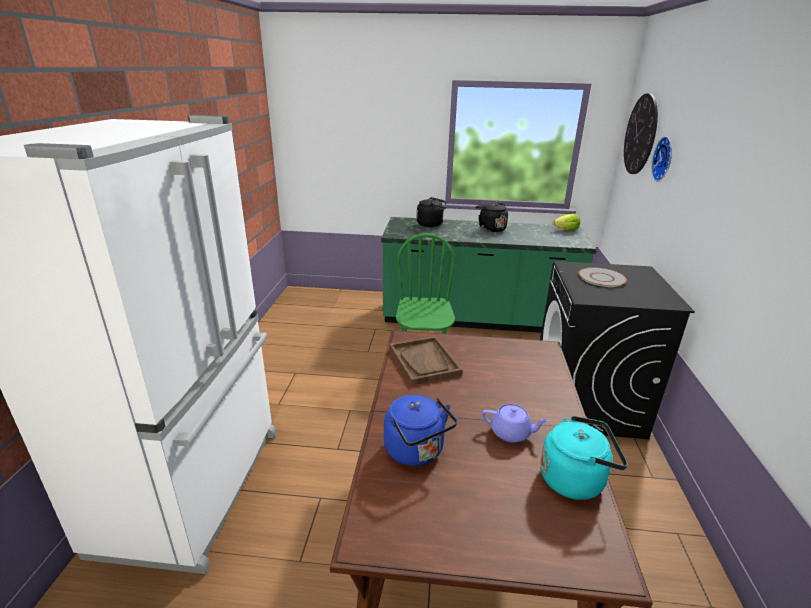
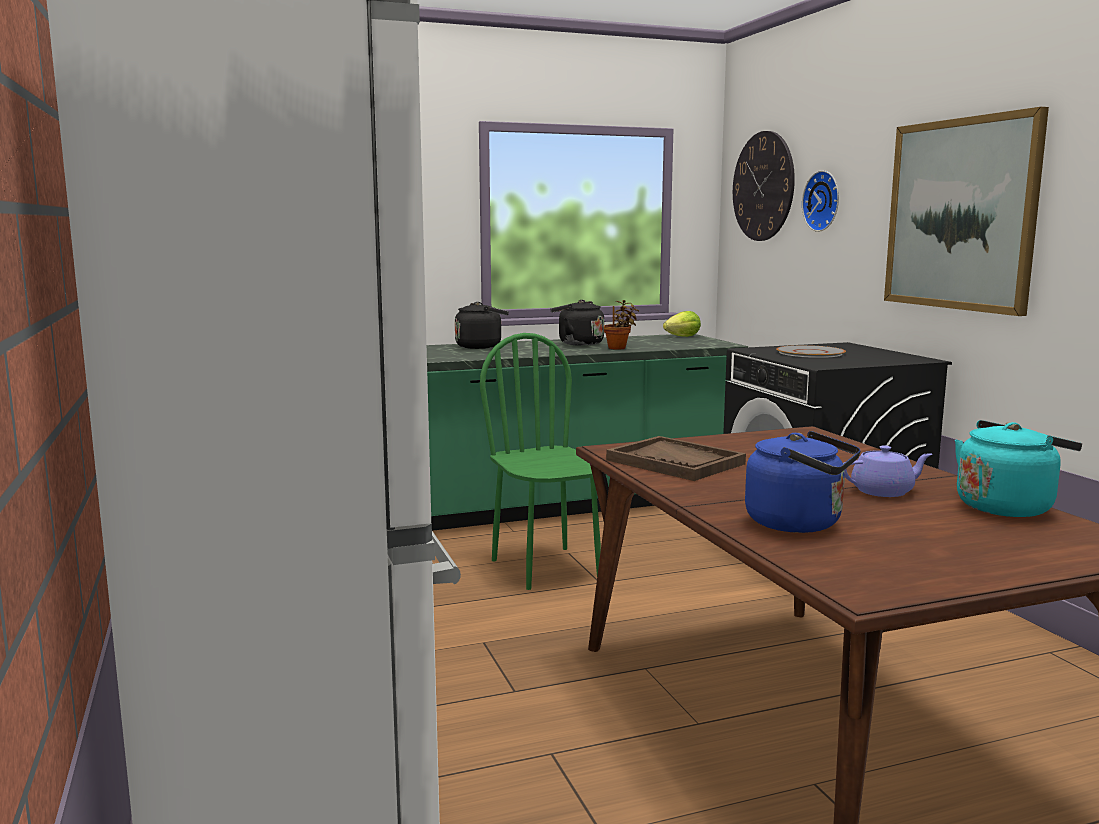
camera: 25 degrees left, 15 degrees down
(508, 238) = (619, 348): none -> potted plant
(728, 205) = (960, 214): none -> picture

